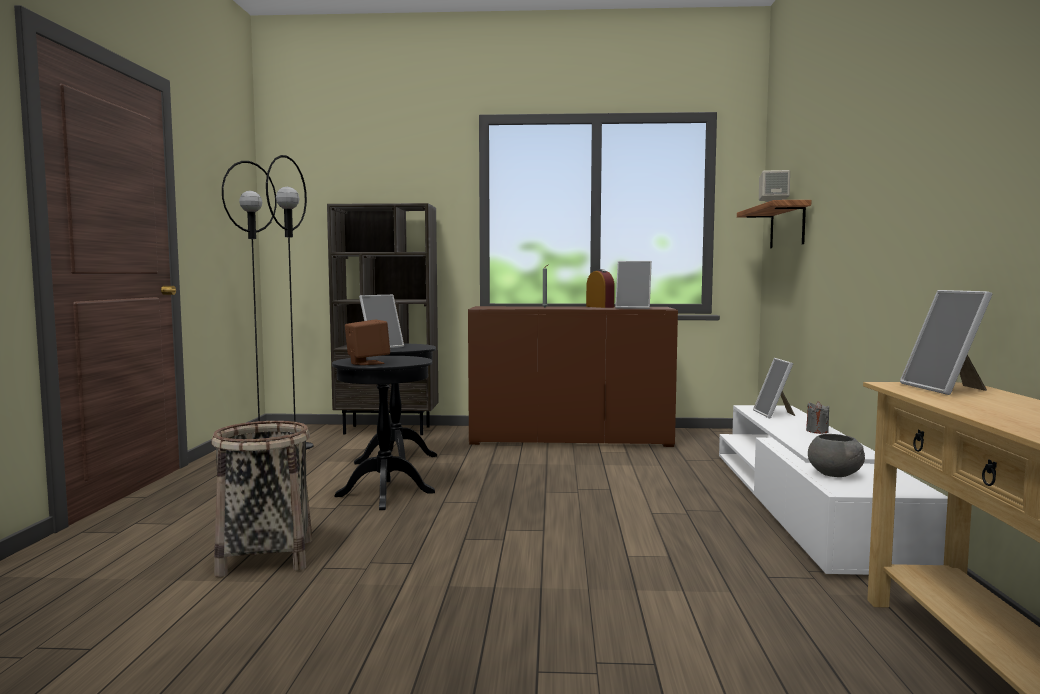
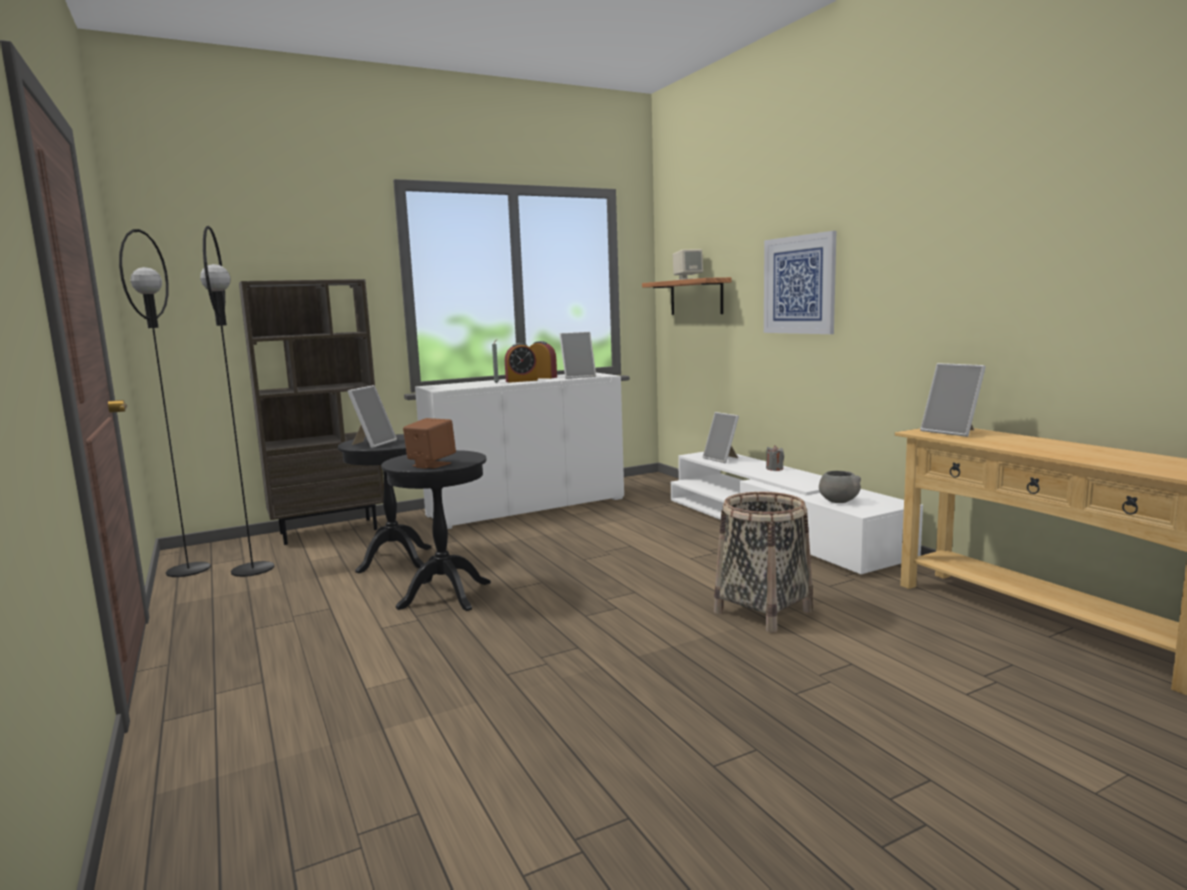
camera: 30 degrees left, 5 degrees up
(266, 557) = (435, 682): basket -> basket (763, 611)
(570, 438) = (526, 507): brown cabinet -> white cabinet
(571, 307) = (521, 381): none -> alarm clock
(860, 201) = (799, 285): none -> picture

